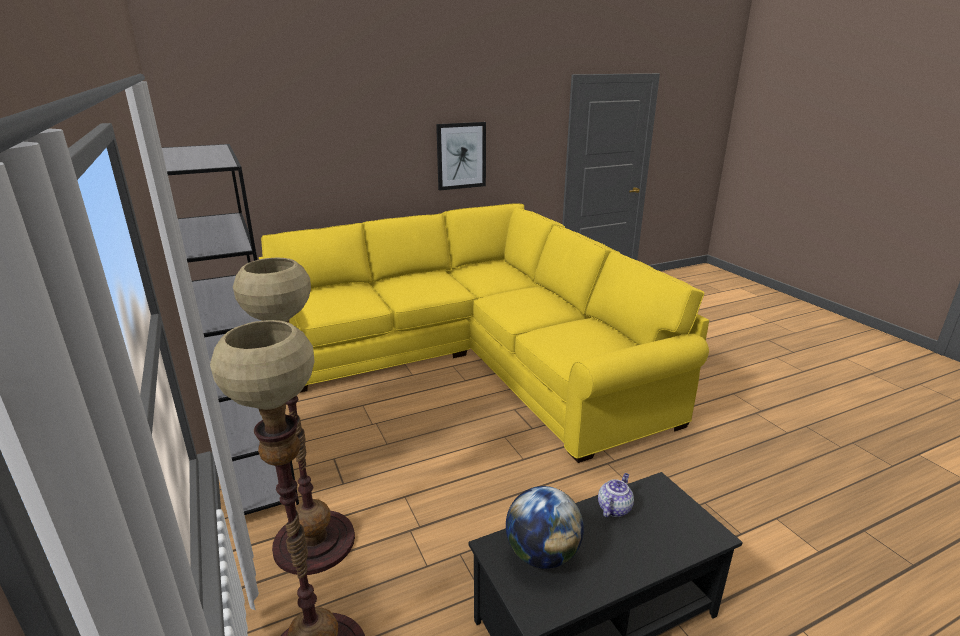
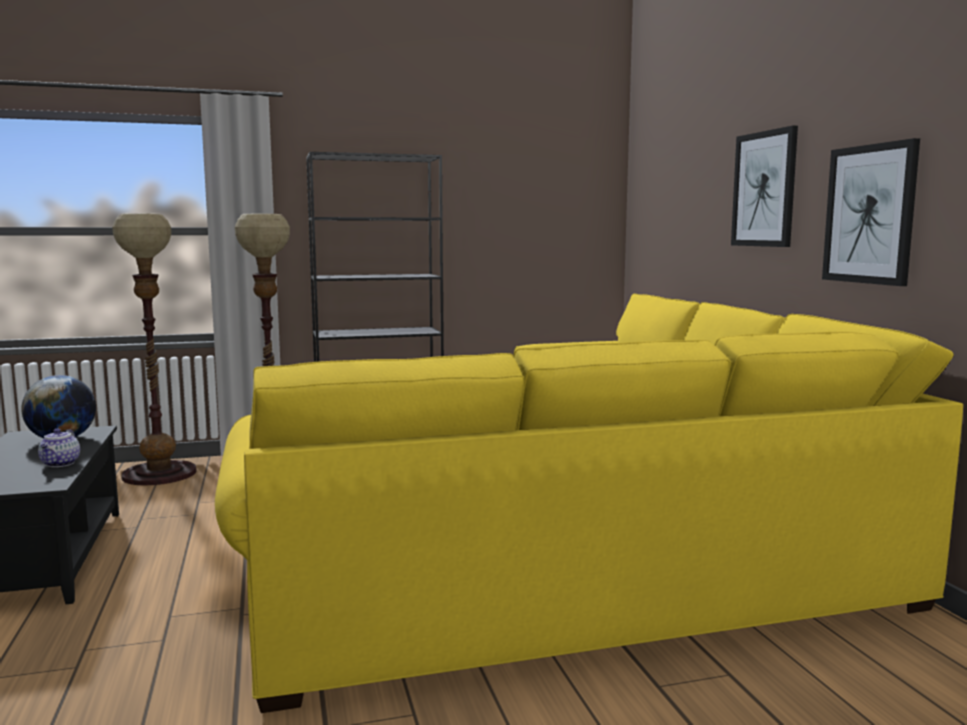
camera: 100 degrees right, 15 degrees down
(380, 144) = (764, 189): none -> picture
(614, 508) = (60, 464): teapot -> teapot turned 45 degrees clockwise

